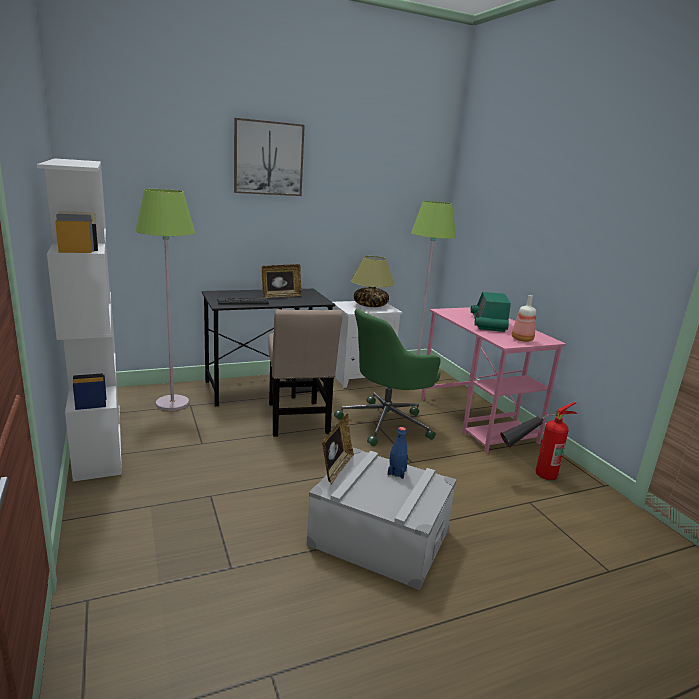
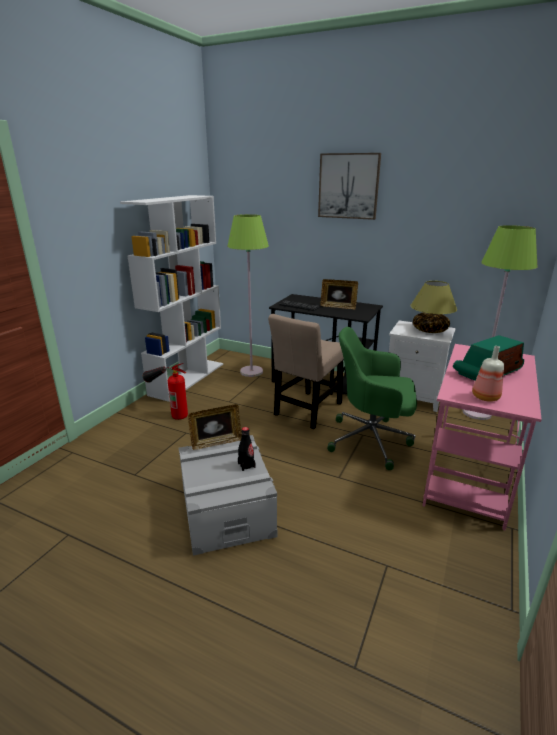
camera: 50 degrees right, 5 degrees up
(397, 472) = (246, 465): blue bottle -> black bottle
(528, 476) = (430, 547): fire extinguisher -> fire extinguisher (169, 411)

